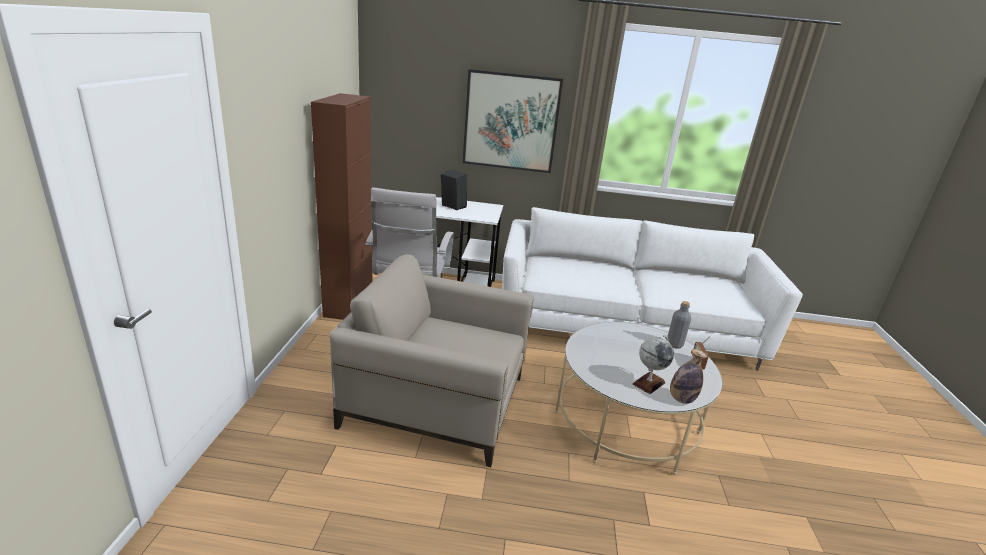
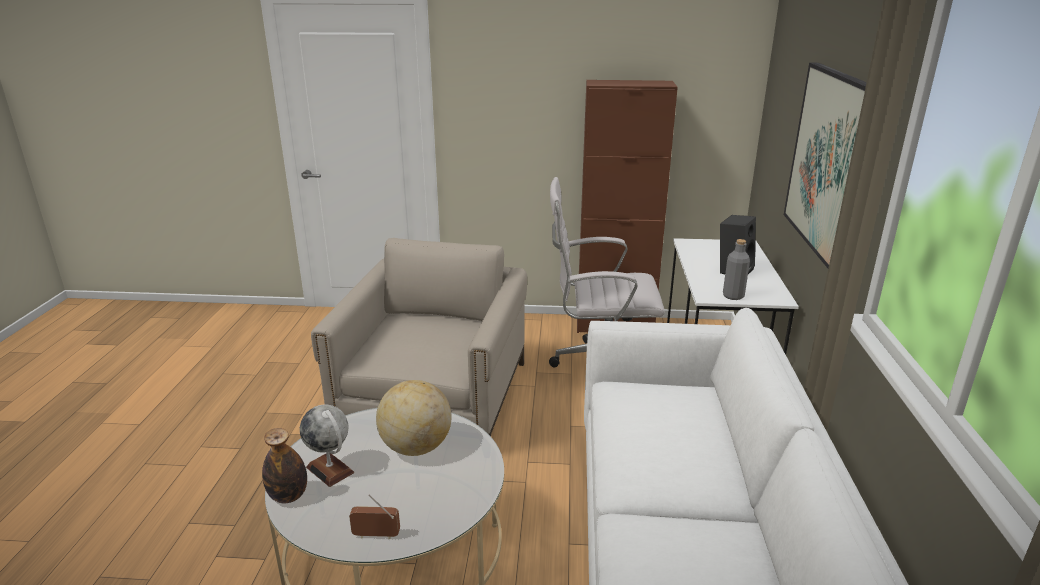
camera: 90 degrees right, 0 degrees up
(614, 349) = (416, 447): none -> globe
(674, 344) = (437, 518): grey bottle -> grey bottle (733, 296)

